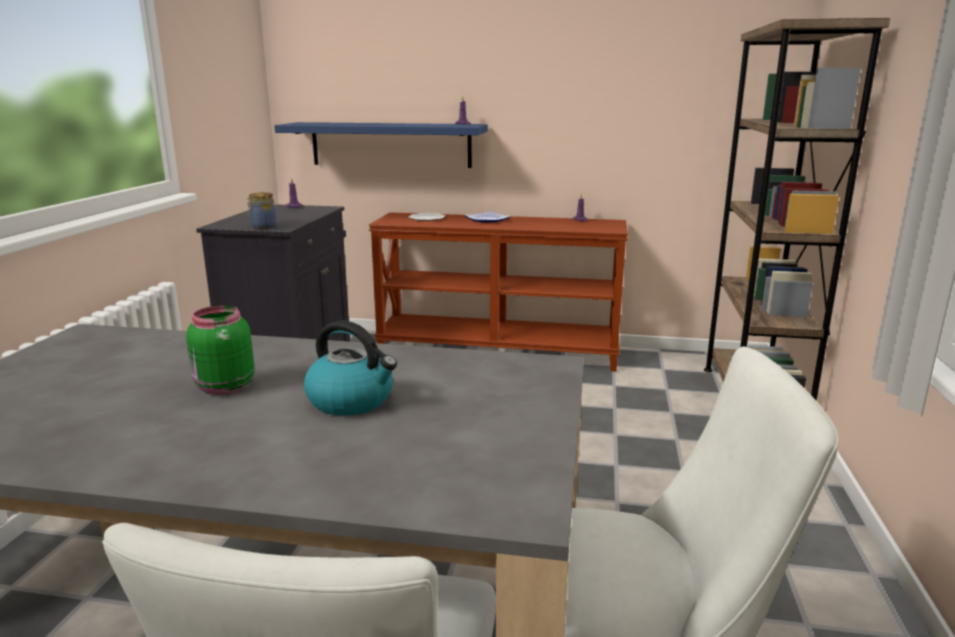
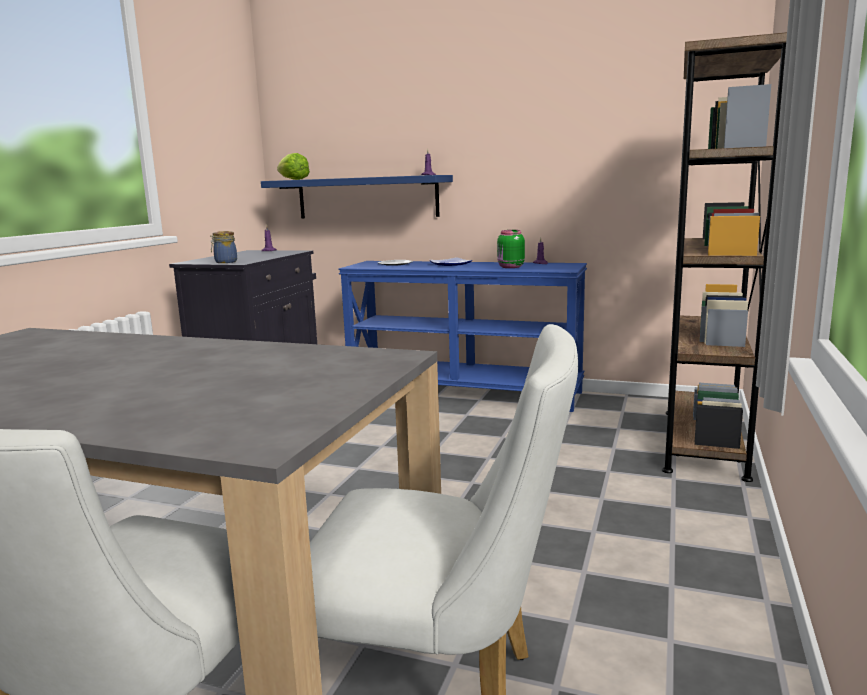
camera: 10 degrees right, 5 degrees down
(223, 387) = (99, 365): green jar -> green jar (510, 267)
(309, 123) = (293, 179): none -> lettuce
(352, 400) = (195, 374): kettle -> none
(499, 350) = (464, 392): brown console table -> blue console table

